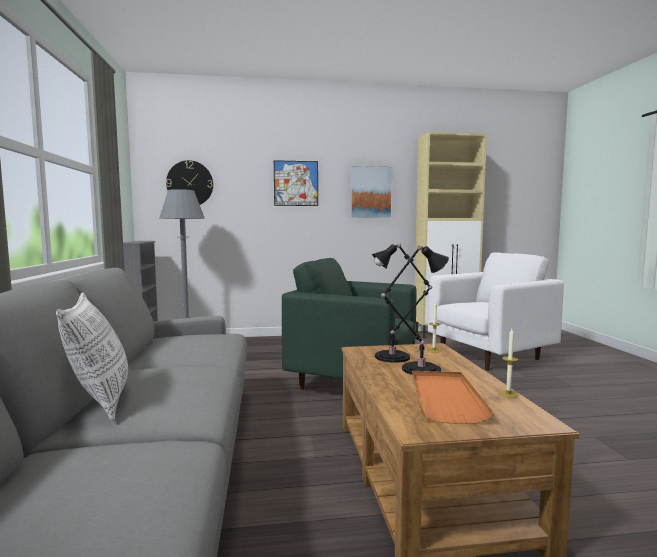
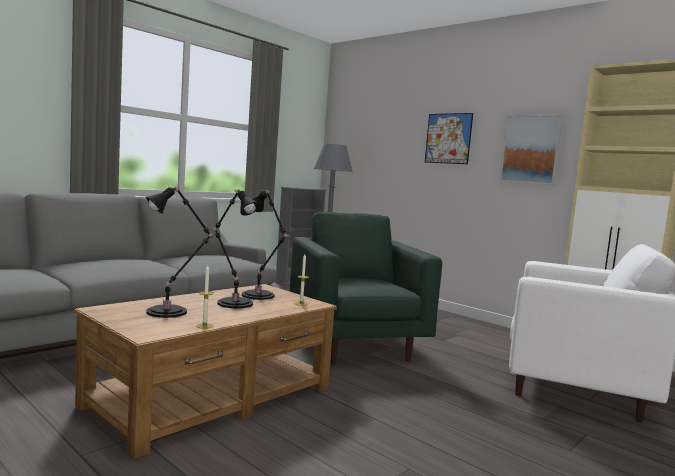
camera: 50 degrees right, 0 degrees up
(101, 400) = (84, 260): pillow -> none
(190, 183) = (360, 139): wall clock -> none
(445, 398) = (170, 312): orange tray -> black table lamp

